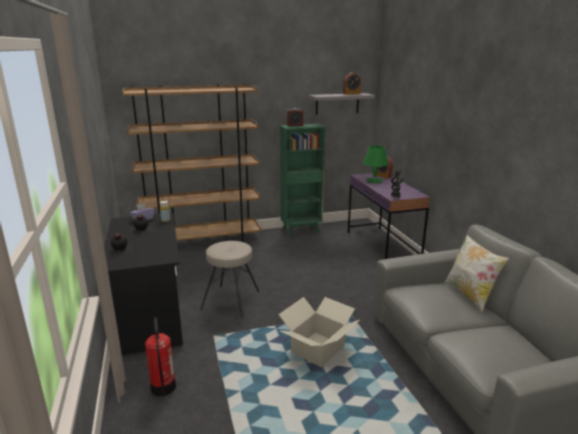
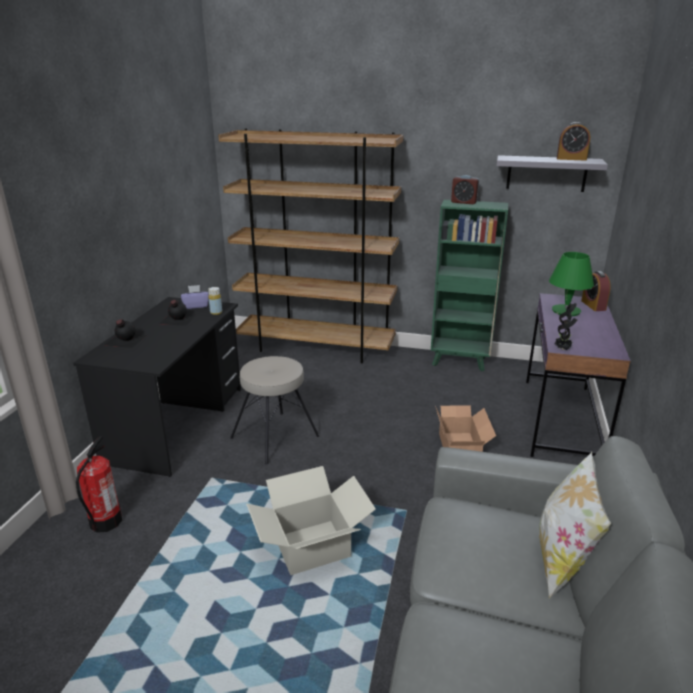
camera: 30 degrees right, 5 degrees up
(346, 273) = (461, 446): none -> cardboard box

